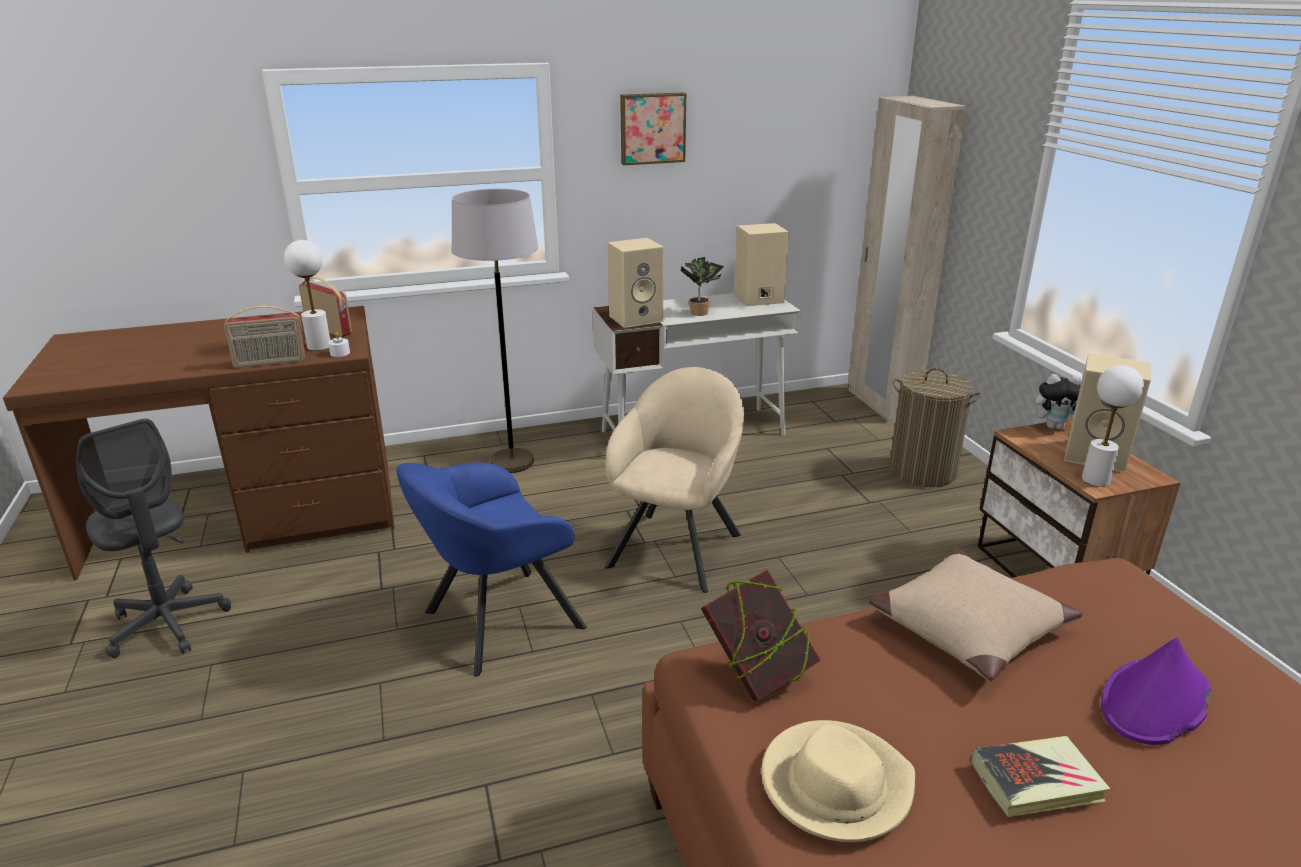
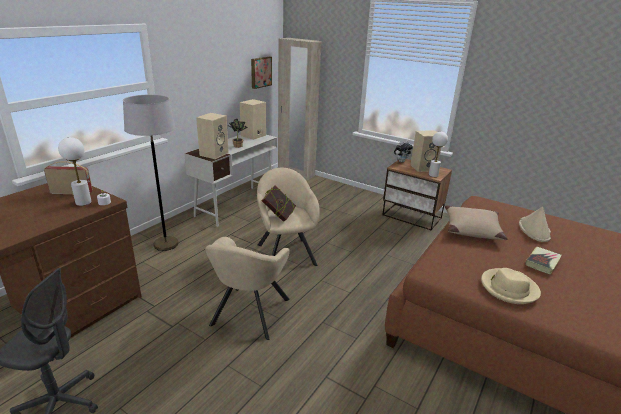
camera: 40 degrees left, 0 degrees up
(270, 363) = (67, 218): radio -> none
(496, 622) = (249, 314): blue armchair -> beige armchair
(652, 128) = (194, 57): picture -> picture (260, 72)
(757, 673) = (445, 268): book -> book (279, 216)
(923, 471) = (337, 194): laundry basket -> none
(1154, 701) = (534, 230): purple hat -> beige hat

